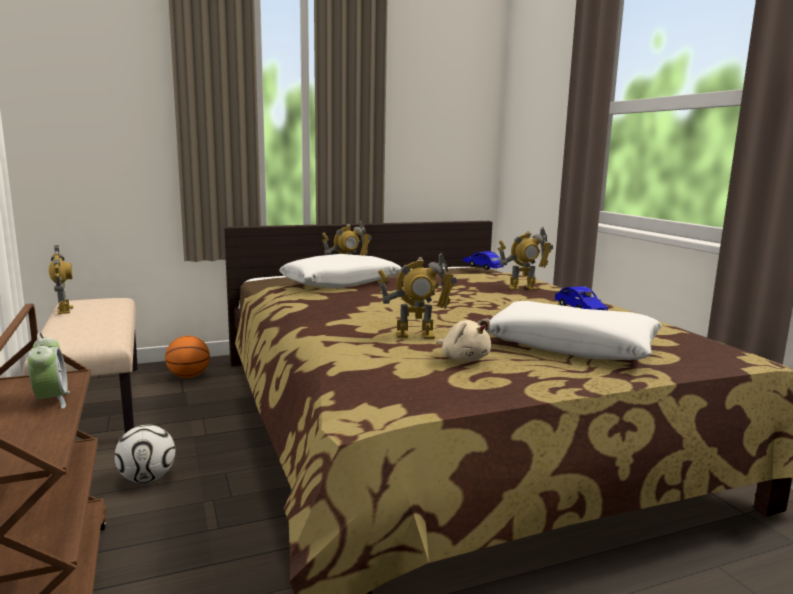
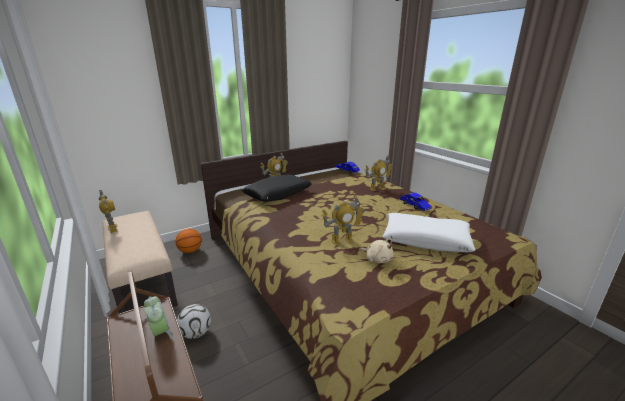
camera: 10 degrees left, 10 degrees up
(341, 283) = (277, 194): white pillow -> black pillow

